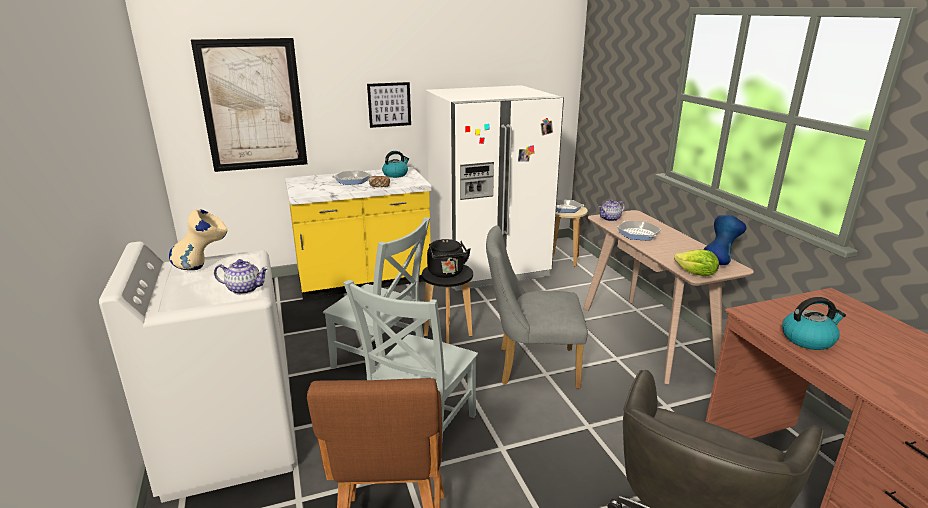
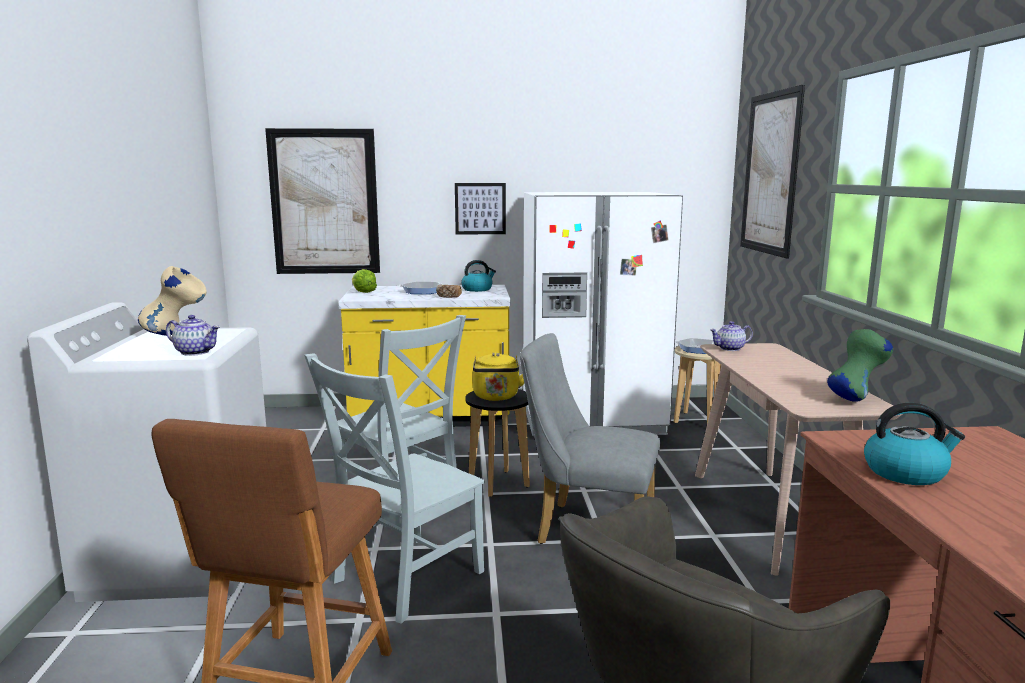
camera: 15 degrees right, 10 degrees down
(447, 273) = (496, 397): black kettle -> yellow kettle
(620, 74) = (770, 173): none -> picture
(638, 234) = (757, 364): frying pan -> none
(696, 274) = (808, 408): lettuce -> lettuce (363, 292)
(719, 262) = (855, 399): blue vase -> green vase

